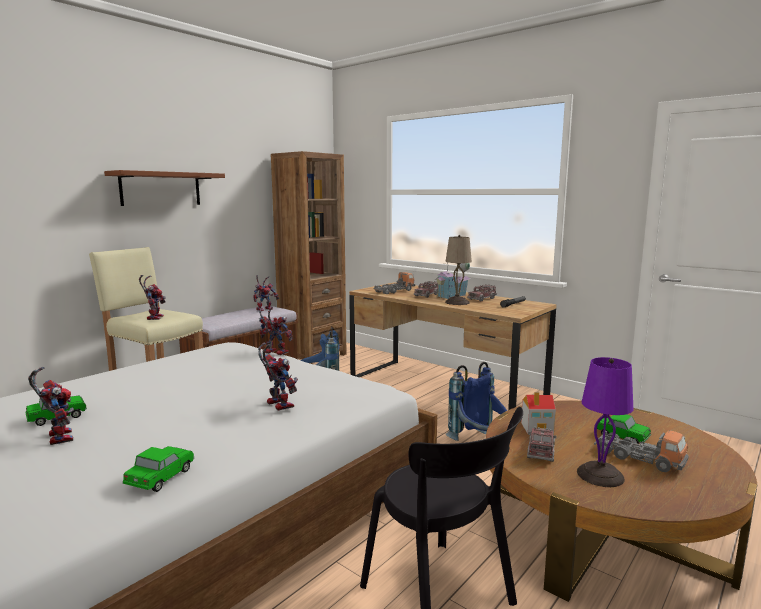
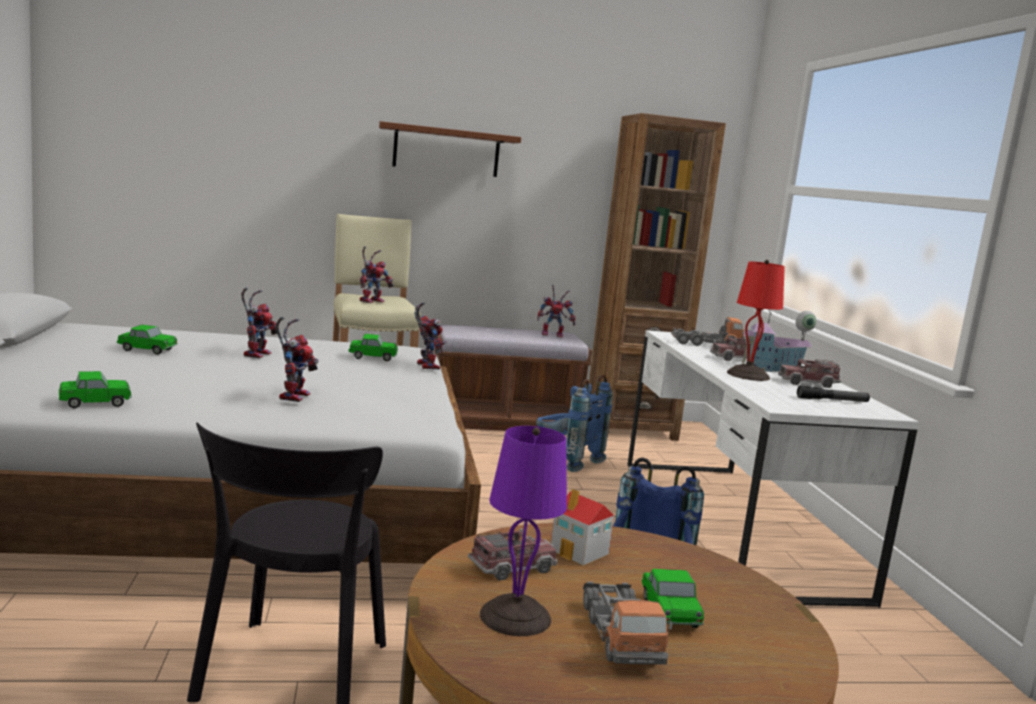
camera: 40 degrees right, 0 degrees up
(57, 436) = (115, 359): toy robot -> toy robot (256, 354)
(231, 358) = (373, 357): none -> toy car
(443, 389) = (731, 524): brown desk -> white desk
(457, 302) = (748, 375): beige table lamp -> red table lamp

